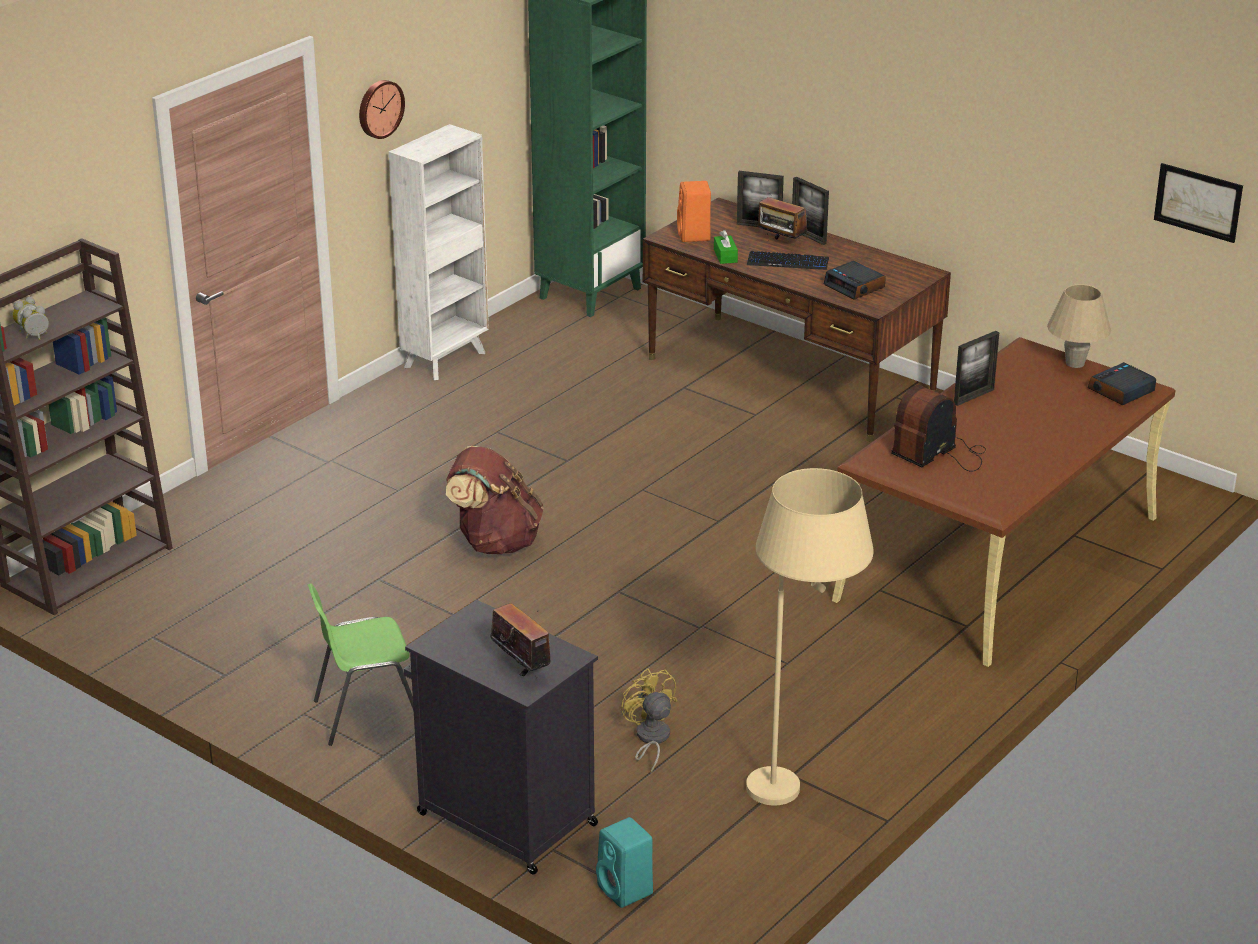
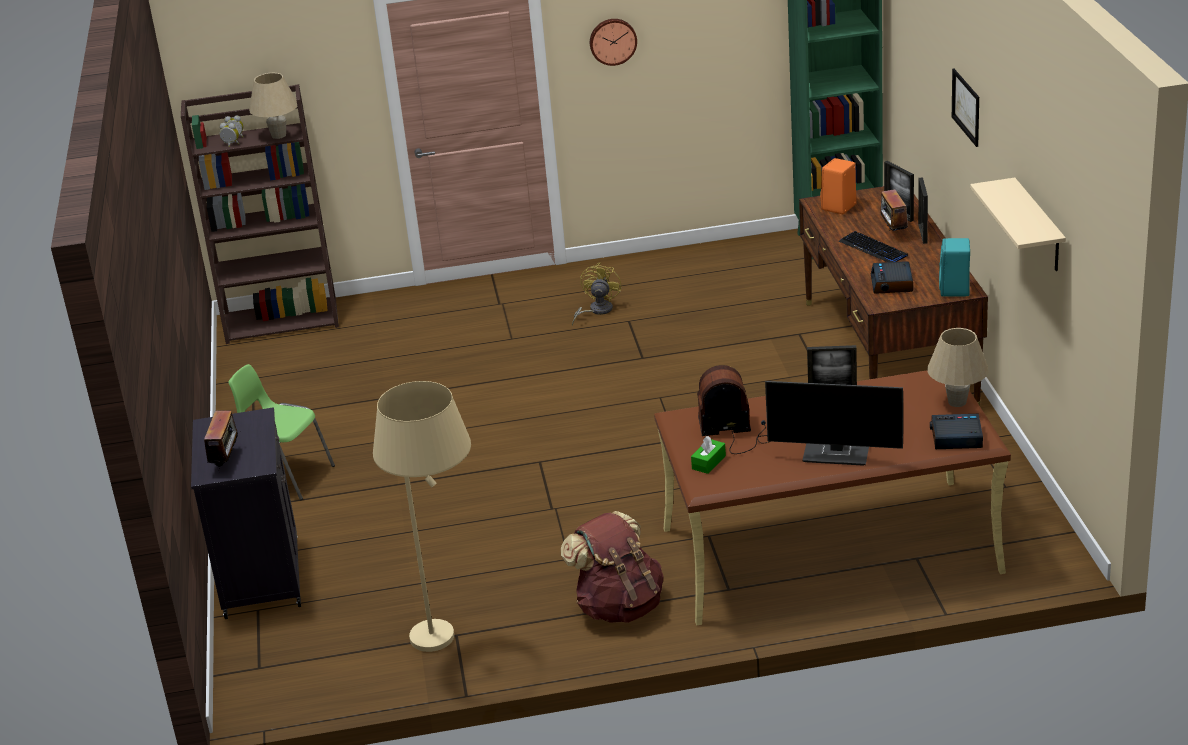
camera: 45 degrees right, 0 degrees up
(84, 311) = (279, 135): none -> beige table lamp
(446, 359) = (671, 258): white bookcase -> none
(495, 542) = (516, 396): brown backpack -> brown backpack (619, 606)
(626, 891) = (256, 656): turquoise speaker -> turquoise speaker (955, 290)
(650, 739) = (411, 568): yellow fan -> yellow fan (596, 311)
(725, 256) = (835, 230): green tissue box -> green tissue box (708, 462)
(1053, 438) = (837, 453): none -> monitor
(1068, 172) = (1038, 226): none -> beige shelf
(1198, 202) = (1092, 284): picture -> picture (966, 107)

